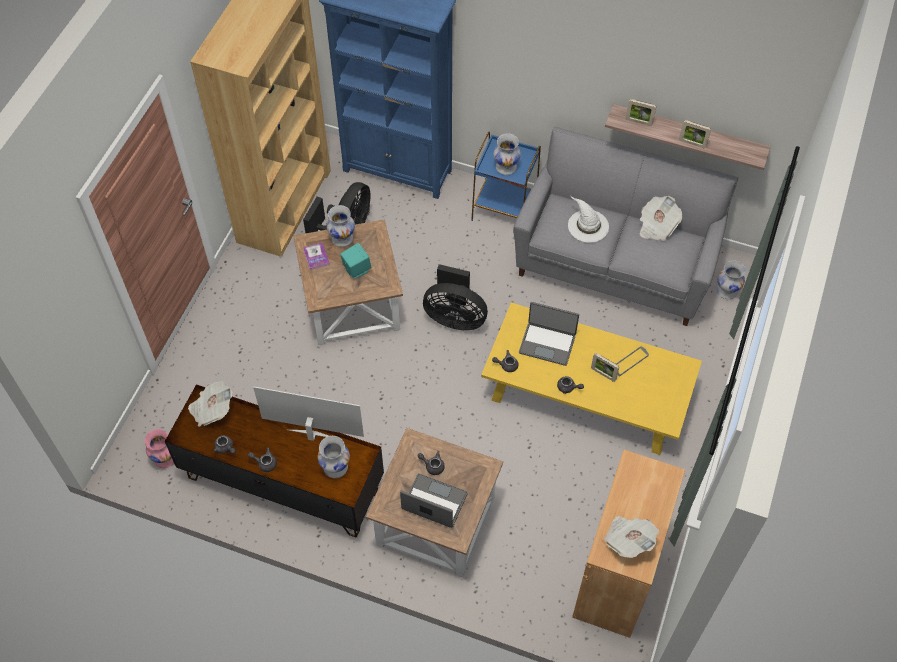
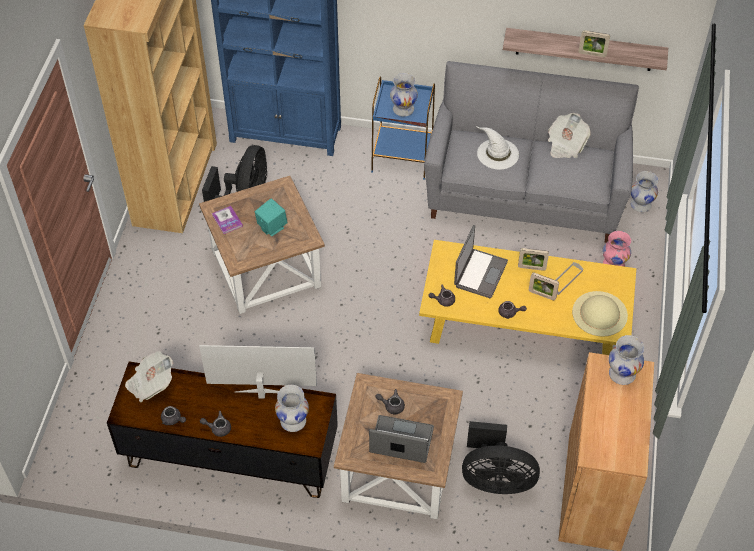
camera: 10 degrees left, 5 degrees down
(165, 458) = (99, 451): pink vase -> pink vase (613, 265)
(342, 238) = (250, 199): white vase -> white vase (622, 373)
(455, 317) = (374, 267): black fan -> black fan (495, 479)
(547, 343) = (479, 273): laptop -> laptop turned 75 degrees counterclockwise
(628, 540) = (614, 437): newspaper -> none
(638, 122) = (535, 41): picture frame -> picture frame (531, 268)
(655, 401) = (599, 313): none -> beige hat

